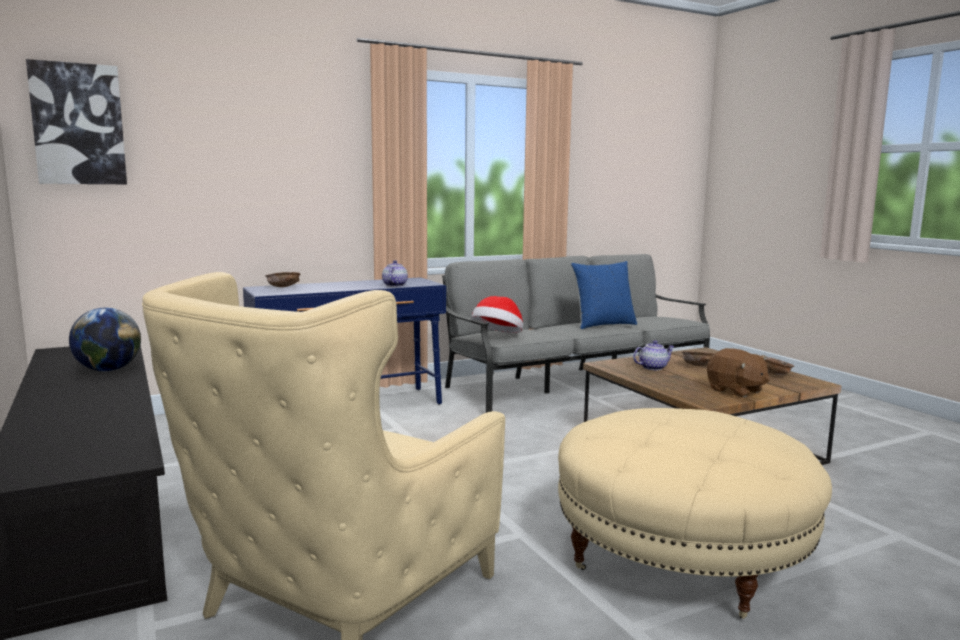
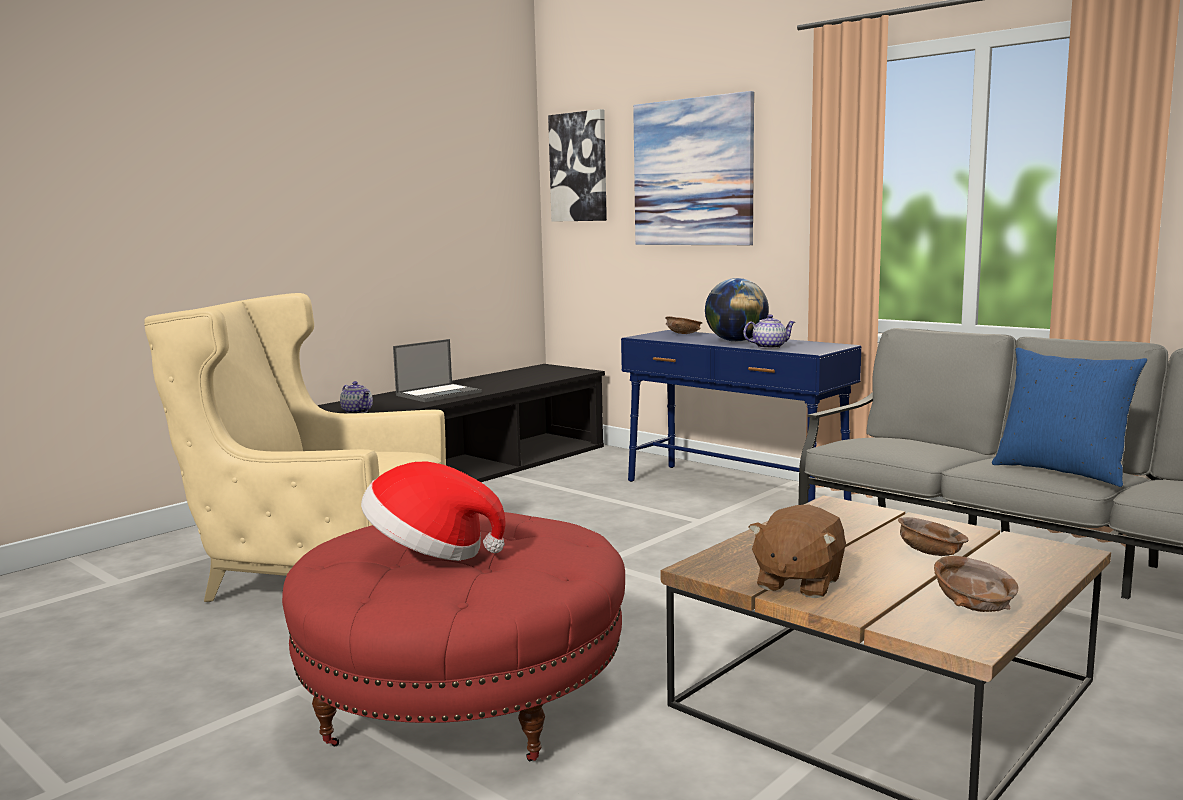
camera: 70 degrees right, 0 degrees up
(90, 395) = (439, 394): none -> laptop
(108, 370) = (505, 383): globe -> globe (736, 341)
(240, 143) = (693, 172): none -> picture
(498, 336) = (844, 440): hat -> hat (430, 553)
(652, 367) = (862, 529): teapot -> teapot (358, 412)
(680, 557) = (463, 702): beige ottoman -> red ottoman

